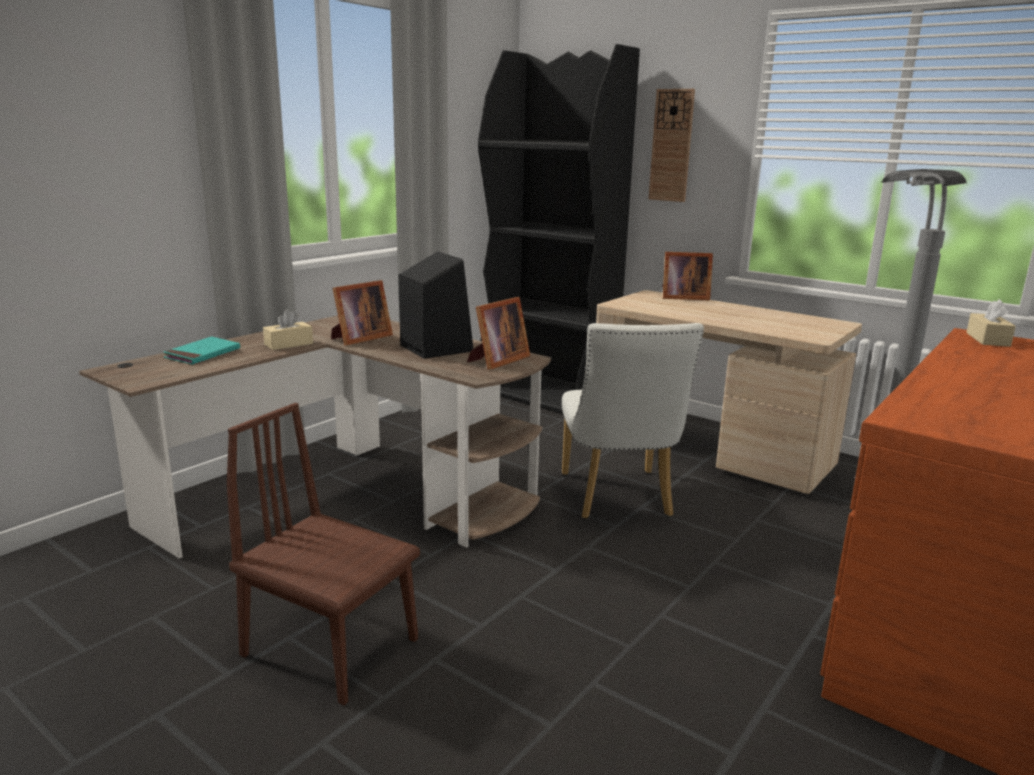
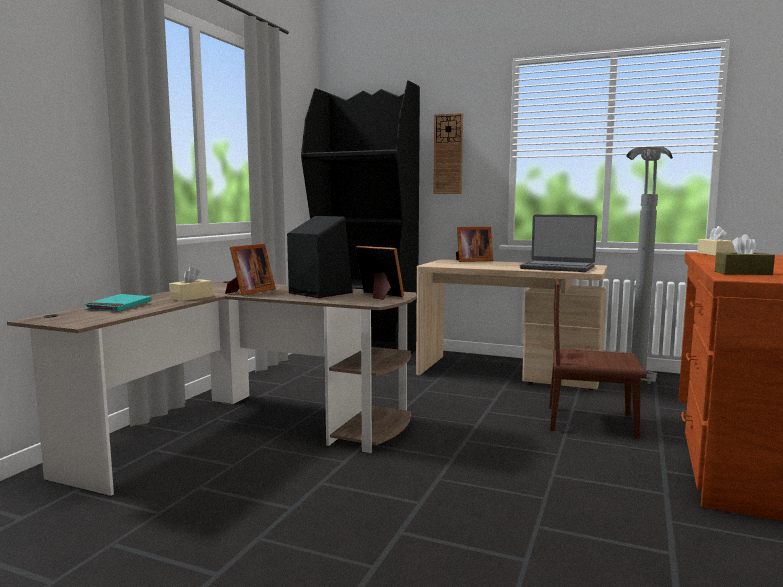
camera: 15 degrees left, 10 degrees down
(331, 647) = (302, 538): brown chair -> brown chair (591, 422)
(497, 361) = (378, 296): picture frame -> picture frame turned 75 degrees counterclockwise
(618, 498) = (465, 408): white chair -> none
(780, 325) = (557, 268): none -> laptop
(938, 405) = (743, 273): none -> brown tissue box

